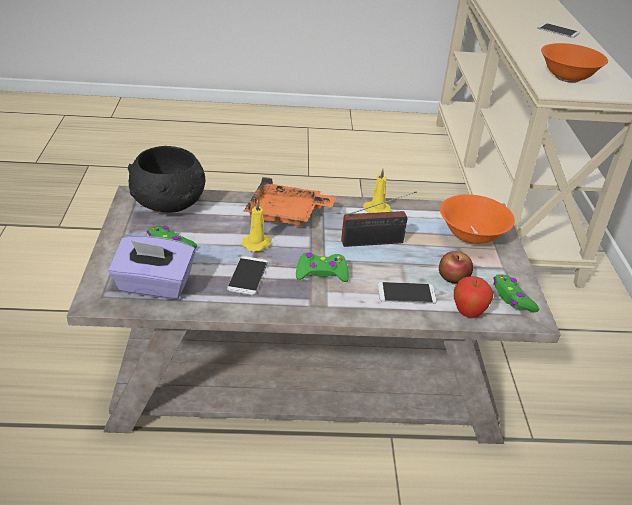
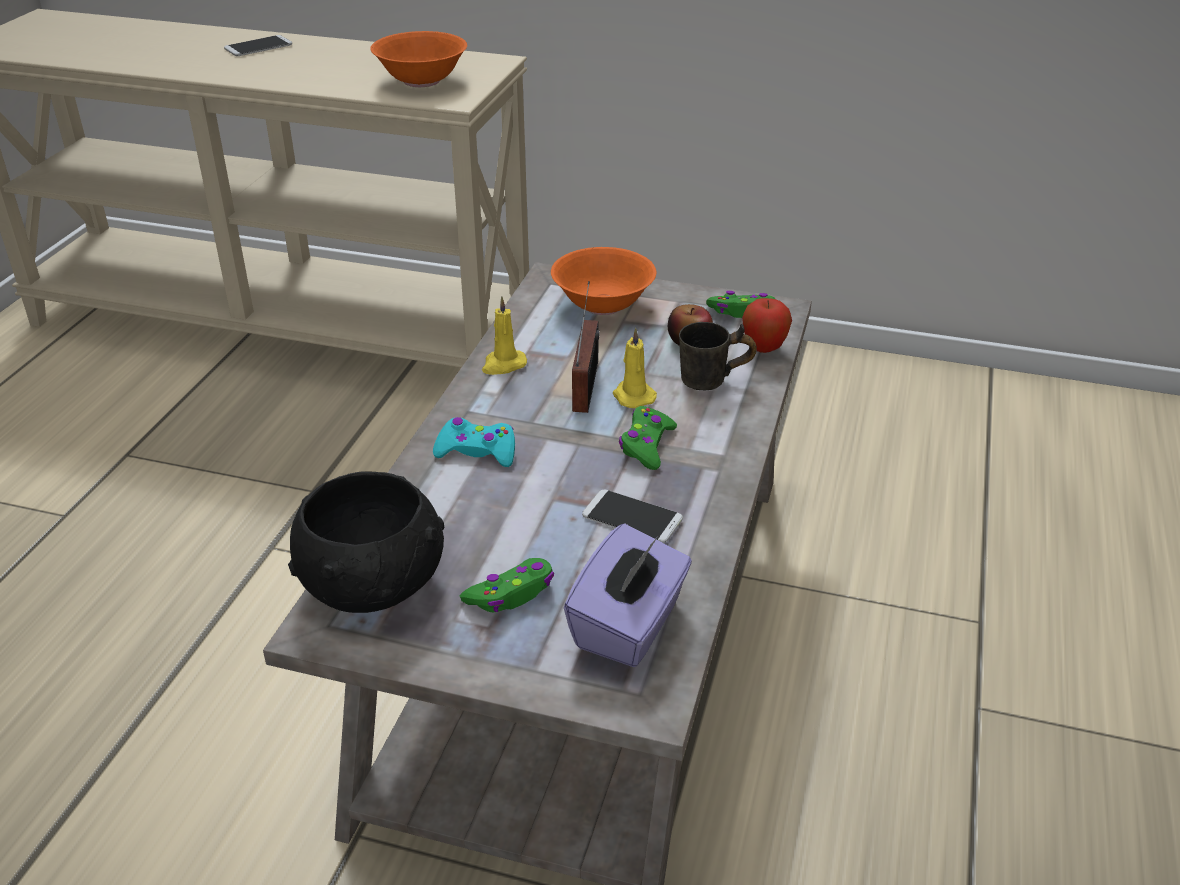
camera: 70 degrees left, 0 degrees up
(257, 244) = (548, 494): yellow candle -> yellow candle (632, 396)
(286, 214) = (477, 451): orange tray -> turquoise game controller
(406, 294) = (713, 384): phone -> grey mug

